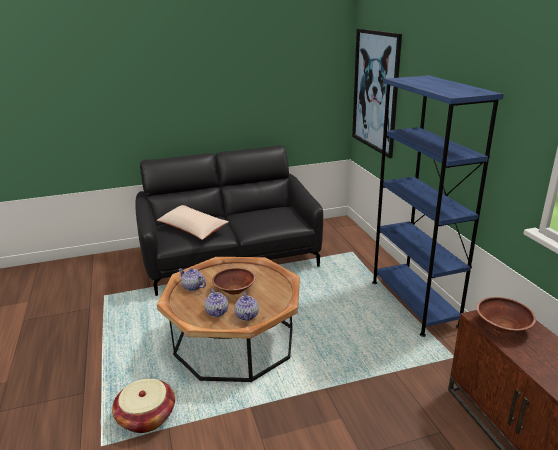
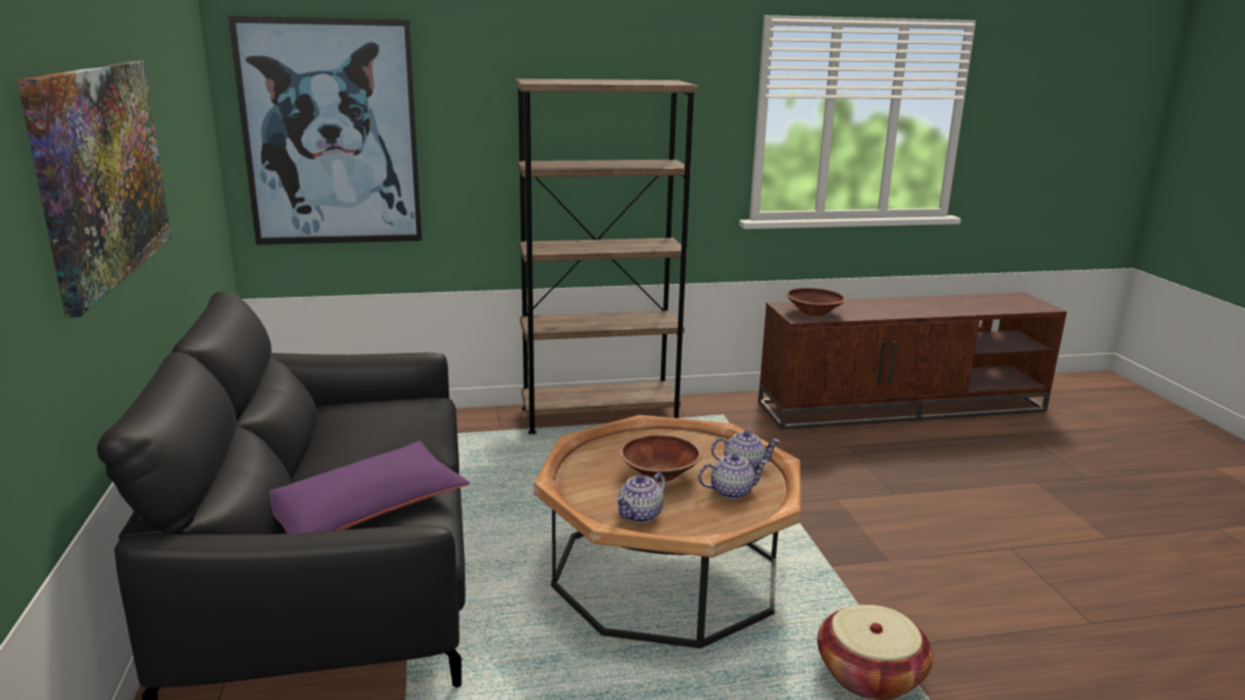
camera: 85 degrees left, 5 degrees down
(192, 228) = (367, 509): beige pillow -> purple pillow
(196, 87) = (102, 174): none -> picture
(413, 303) = (600, 416): blue bookcase -> brown bookcase

